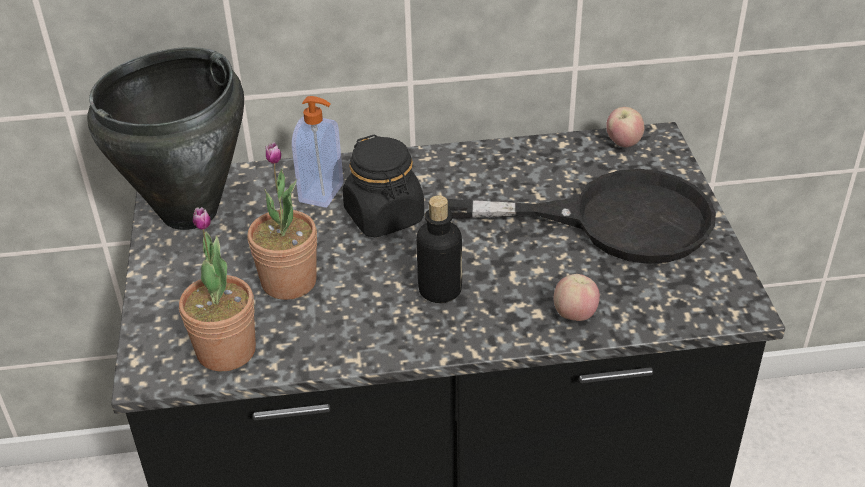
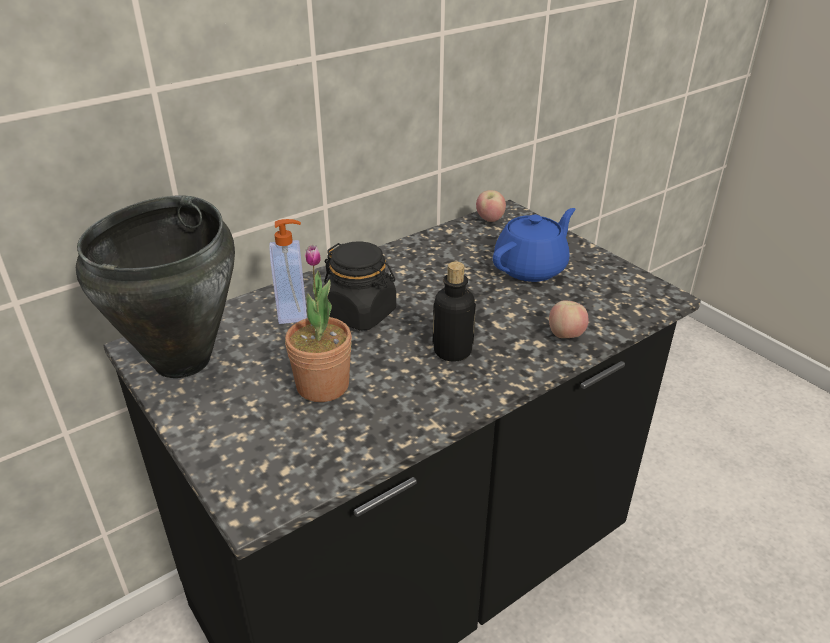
camera: 30 degrees left, 5 degrees down
(226, 351) = (314, 460): potted plant -> none
(614, 221) = (531, 268): black frying pan -> blue teapot

